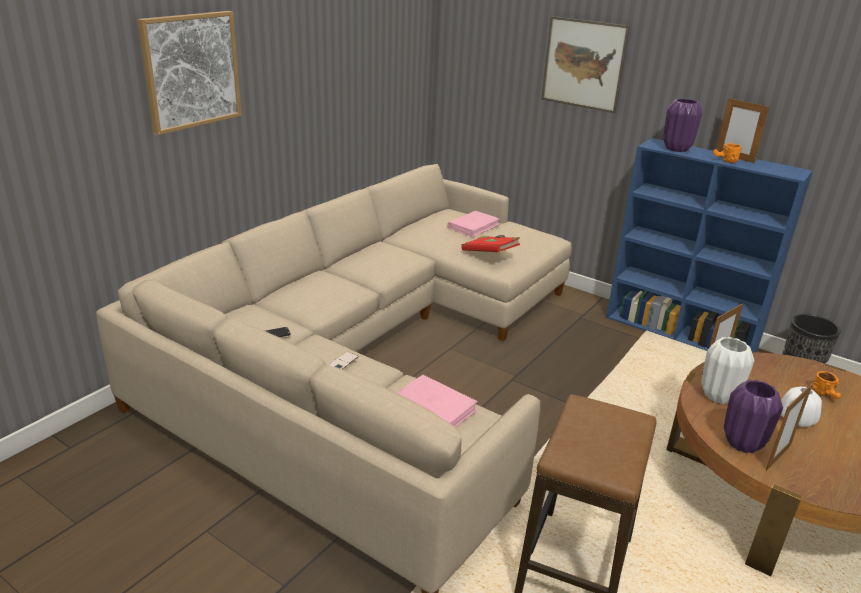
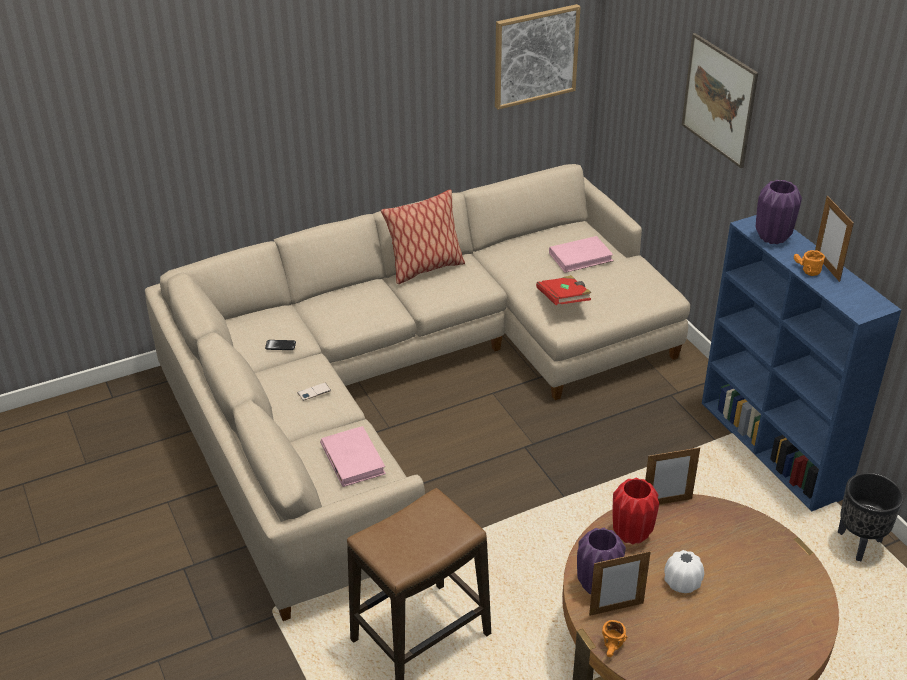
camera: 30 degrees right, 10 degrees up
(191, 71) = (251, 83): picture -> picture (535, 56)
(356, 255) = (425, 269): none -> pillow
(719, 396) = (632, 534): white vase -> red vase
(826, 395) = (750, 571): orange mug -> orange mug (613, 648)

